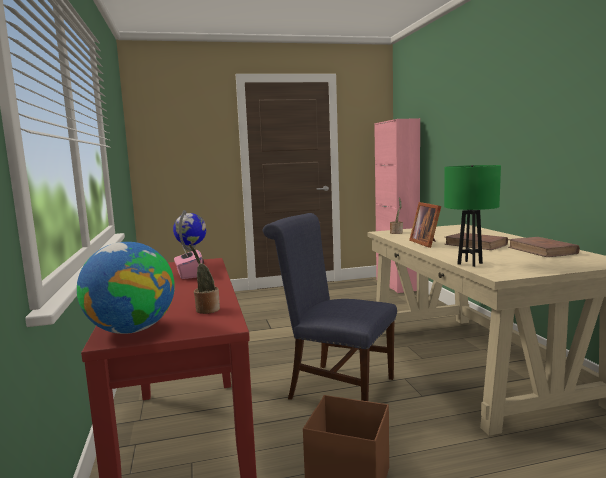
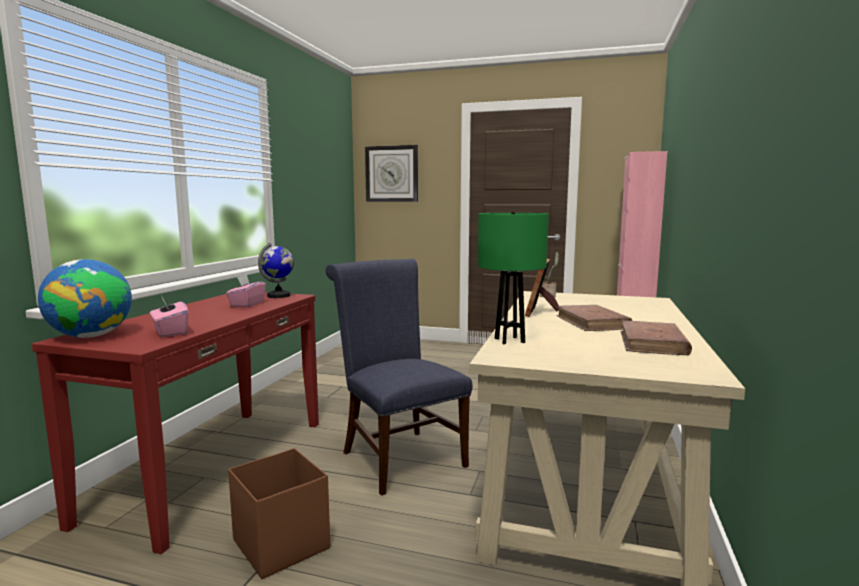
camera: 30 degrees right, 0 degrees up
(170, 138) = (392, 174): none -> wall clock
(206, 309) = (170, 332): potted plant -> pink tissue box

